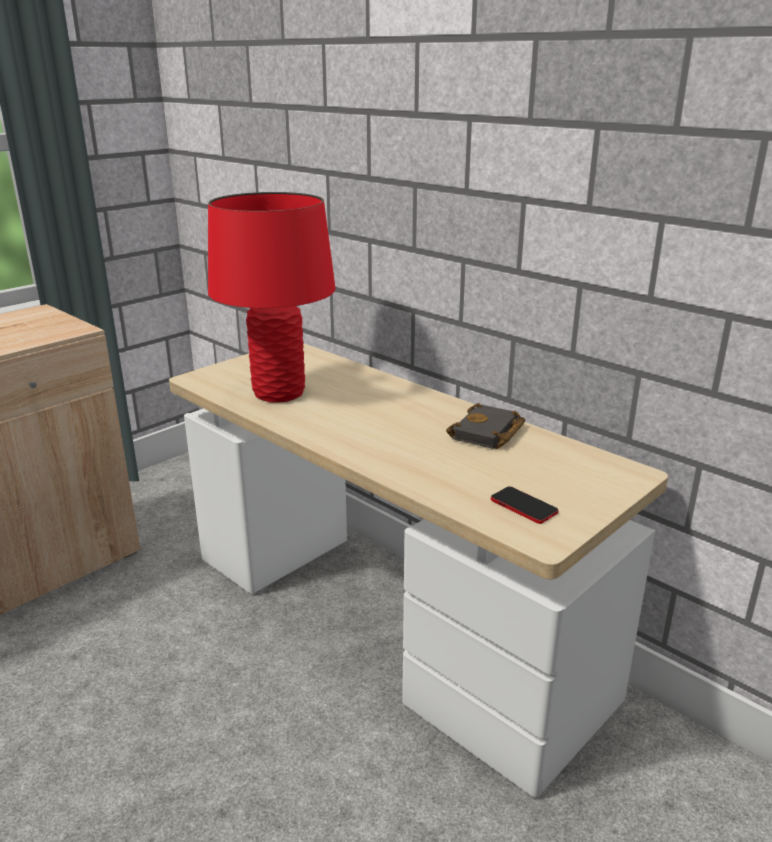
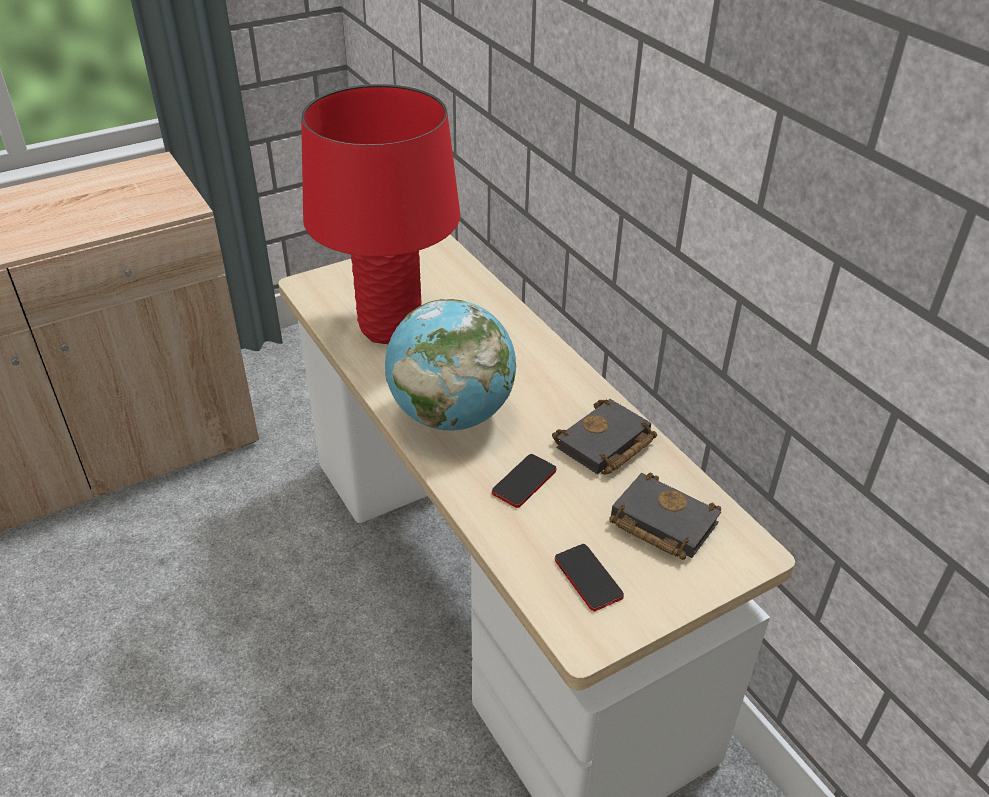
camera: 15 degrees right, 15 degrees up
(357, 433) = (451, 415): none -> globe
(438, 461) = (524, 481): none -> phone
(556, 468) = (659, 522): none -> black book

